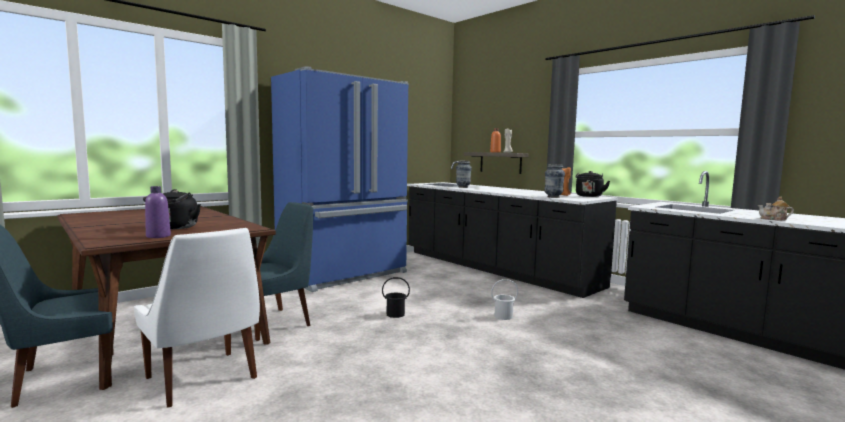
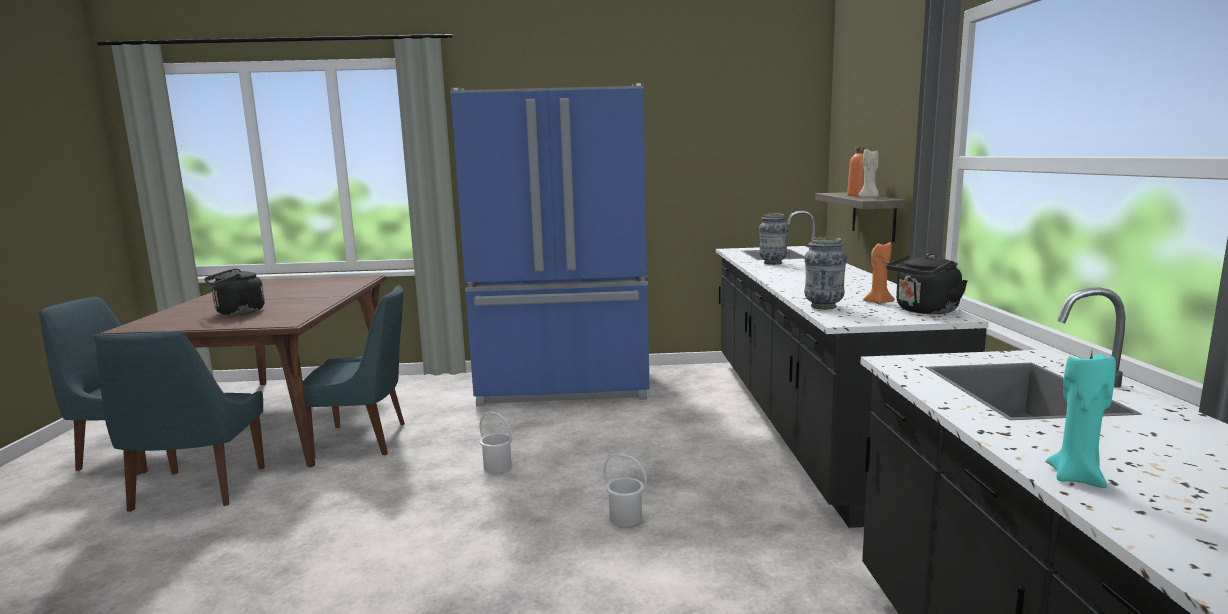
camera: 40 degrees right, 5 degrees up
(158, 236) = (186, 324): purple bottle -> none
(203, 379) = (197, 491): white chair -> blue chair
(395, 314) = (497, 466): black bucket -> white bucket
(774, 219) = (1077, 478): teapot -> turquoise candle

